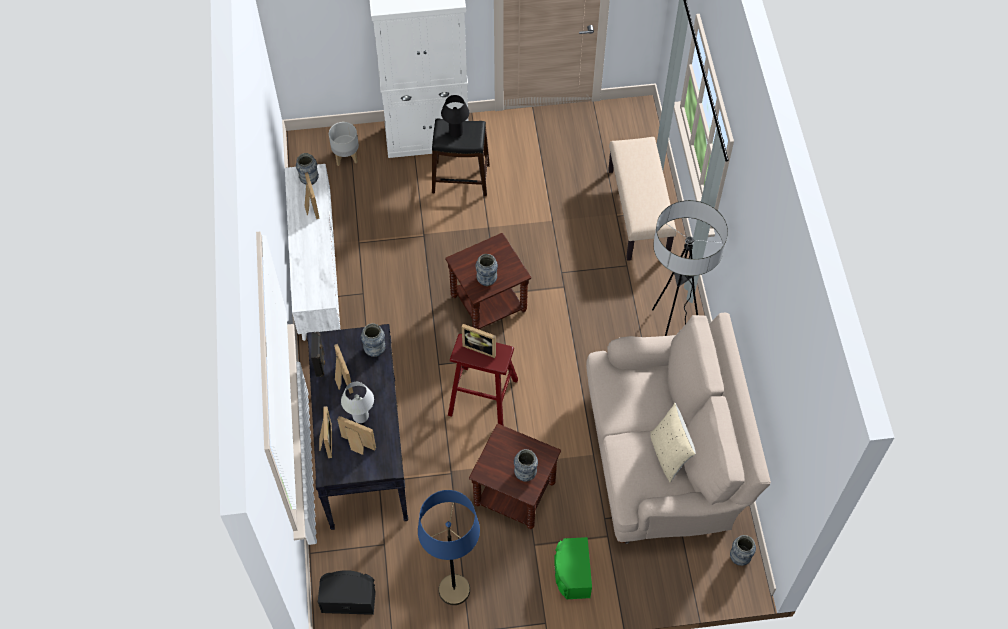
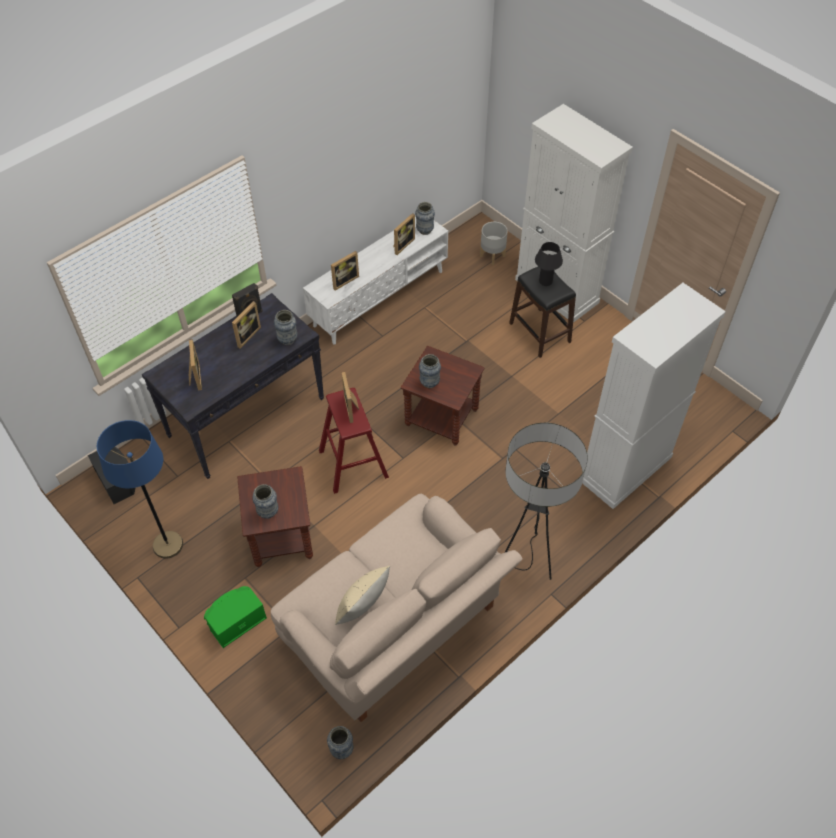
camera: 55 degrees right, 5 degrees down
(325, 441) = (185, 357): picture frame -> picture frame (344, 280)
(360, 416) = (222, 365): white table lamp -> none
(639, 212) = (625, 469): beige bench -> white cabinet

